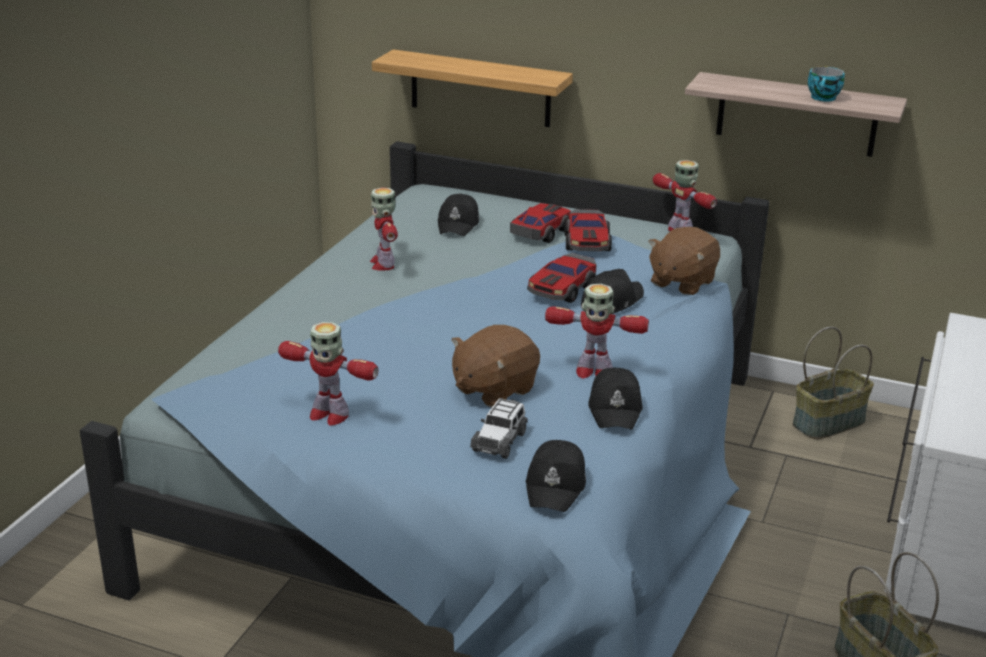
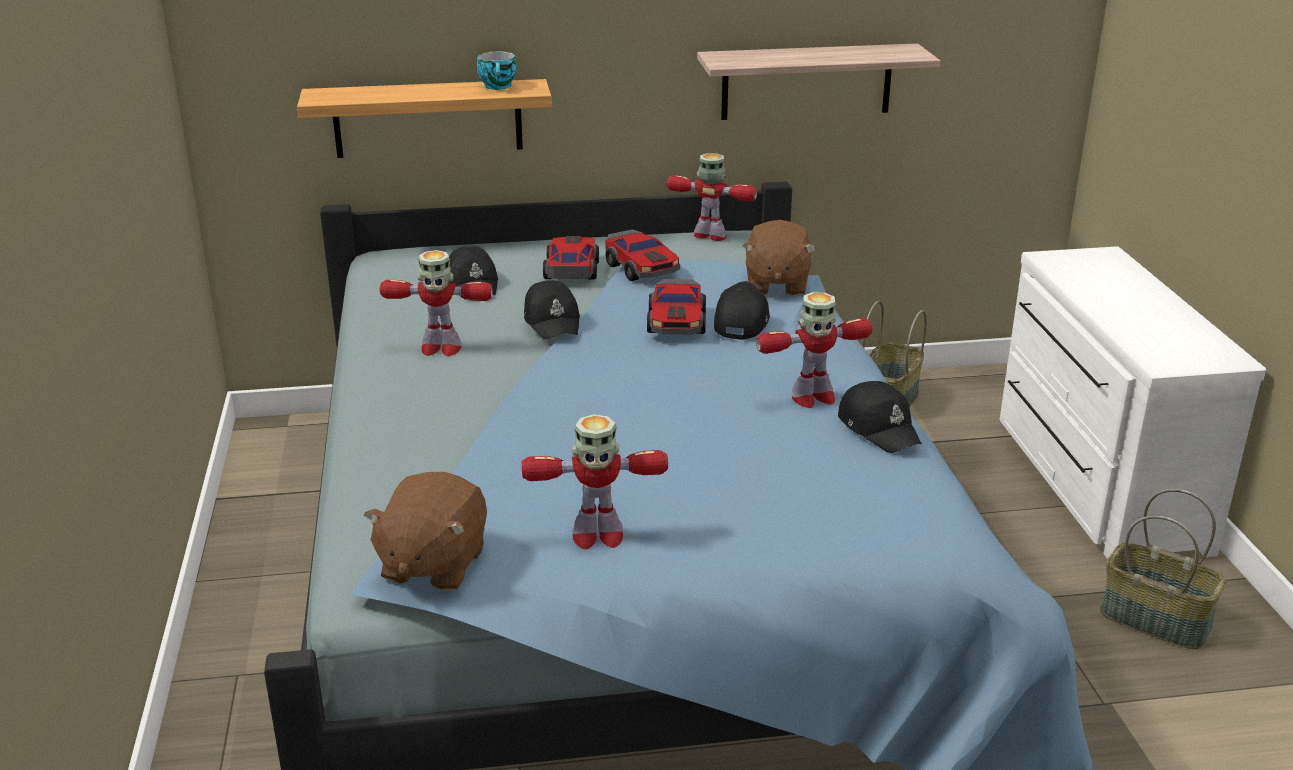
camera: 30 degrees left, 0 degrees up
(383, 263) = (440, 348): toy robot -> toy robot turned 45 degrees counterclockwise
(493, 389) = (738, 448): brown plush toy -> brown plush toy (432, 564)
(500, 441) = (813, 500): toy car -> none
(556, 485) = (925, 527): black cap -> black cap (553, 321)
(824, 98) = (851, 56): cup -> cup (499, 86)

